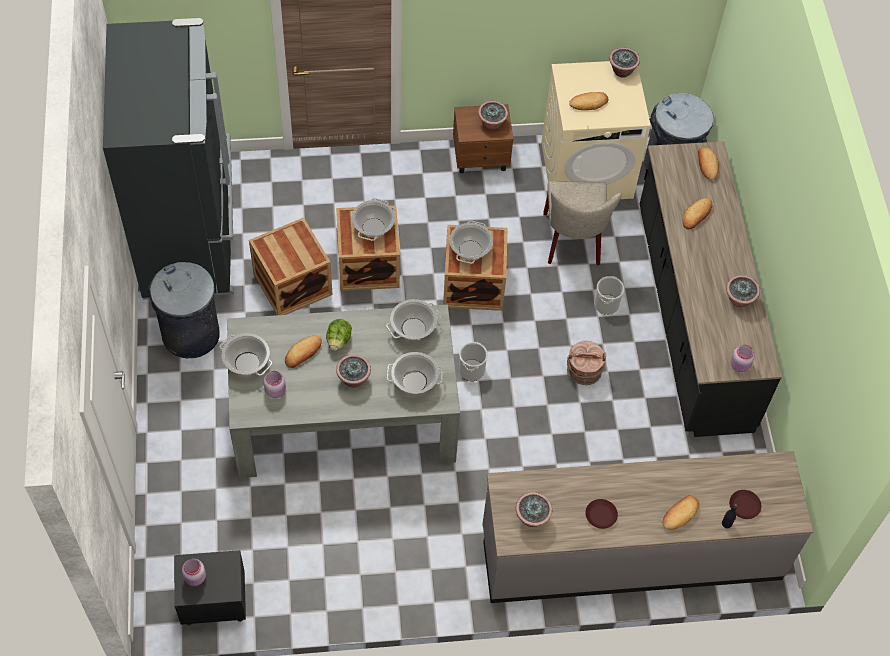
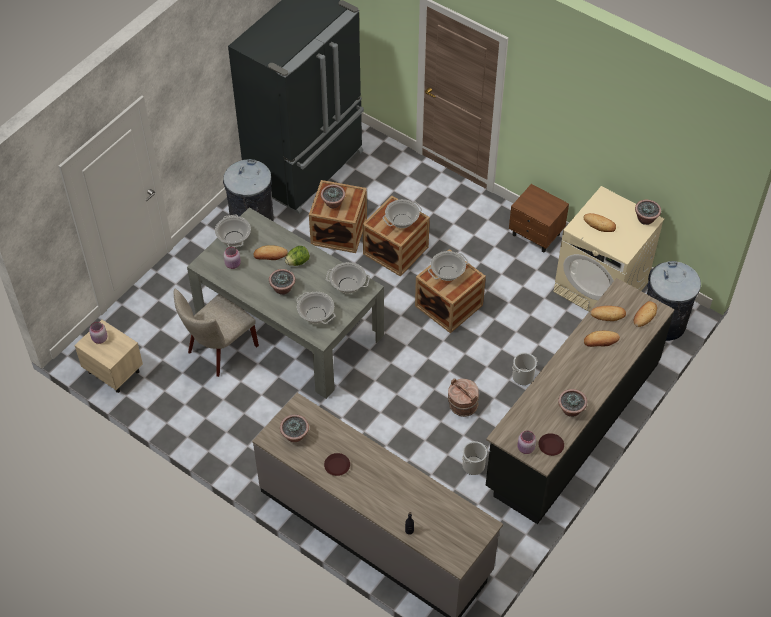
camera: 45 degrees right, 5 degrees down
(213, 602) = (113, 371): black nightstand -> beige nightstand
(472, 370) = (393, 354): bucket -> bucket (473, 465)
(492, 124) = (544, 208): potted plant -> potted plant (333, 204)
(573, 243) = (541, 325): beige chair -> beige chair (219, 351)
(680, 514) = (386, 503): bread -> bread (608, 314)
(744, 506) = (432, 529): brown plate -> brown plate (550, 446)

